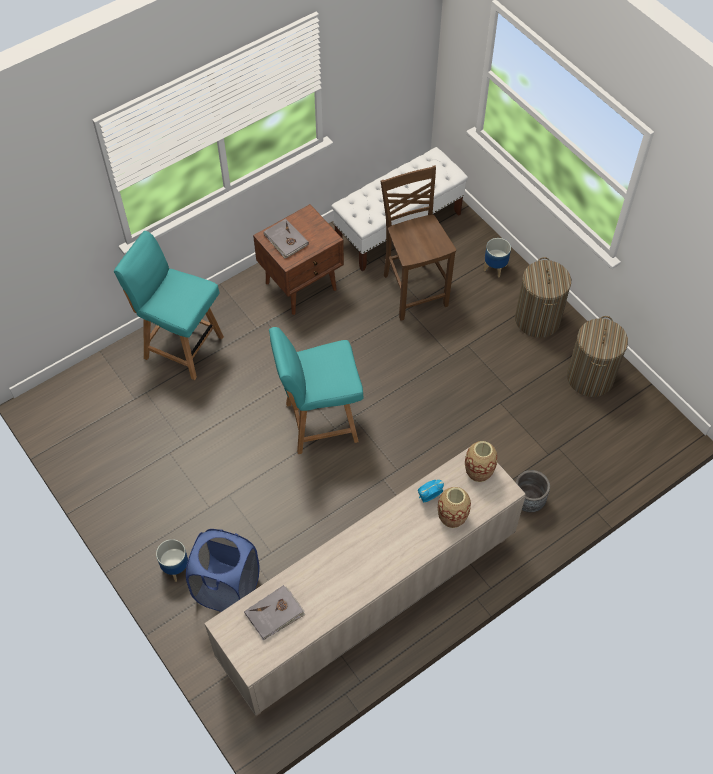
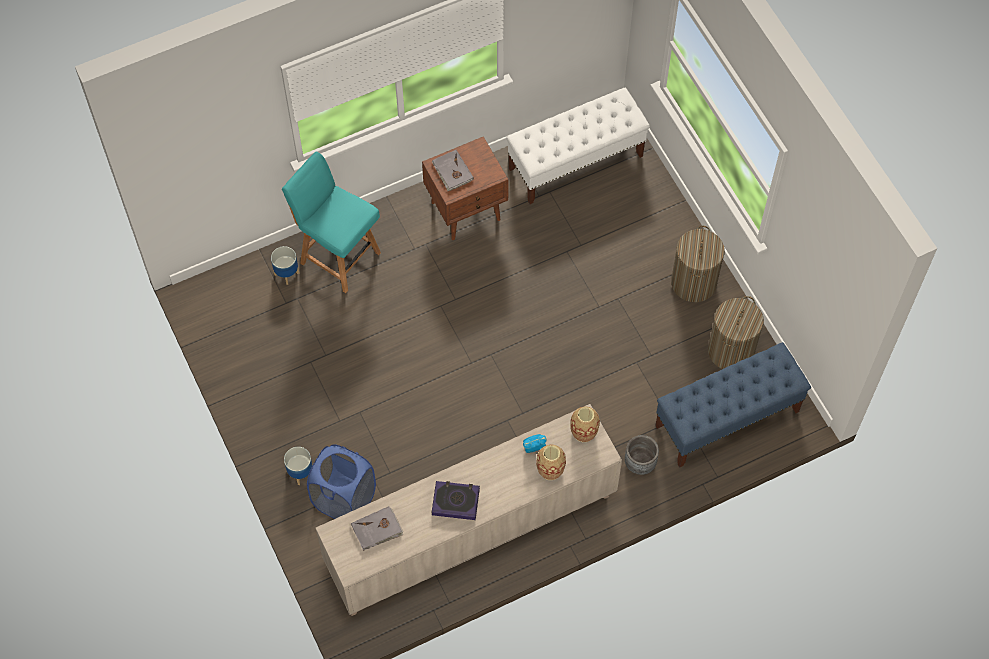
camera: 10 degrees right, 5 degrees up
(319, 422) = (457, 354): turquoise chair -> none
(356, 568) = (455, 501): none -> book
(414, 290) = (577, 232): brown chair -> none
(495, 267) = (664, 220): planter -> planter (287, 273)
(603, 443) = (726, 419): none -> blue bench

